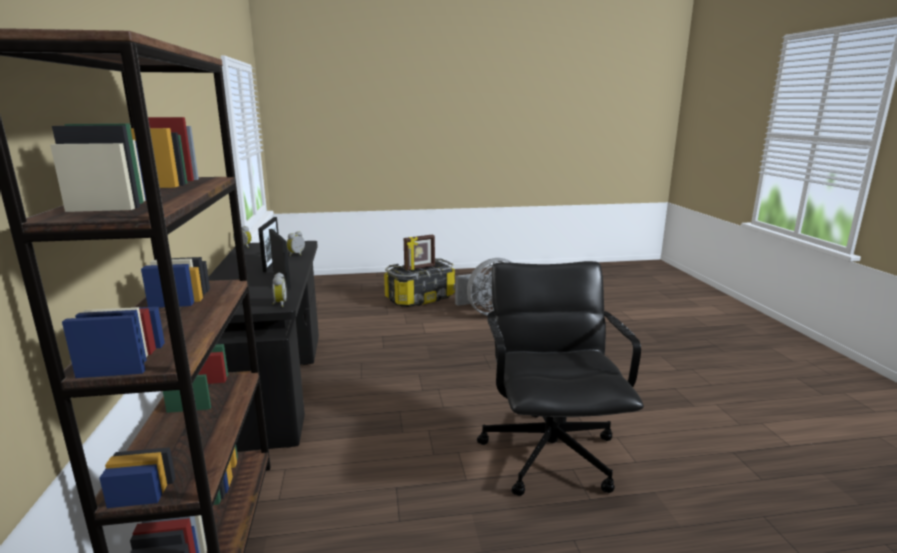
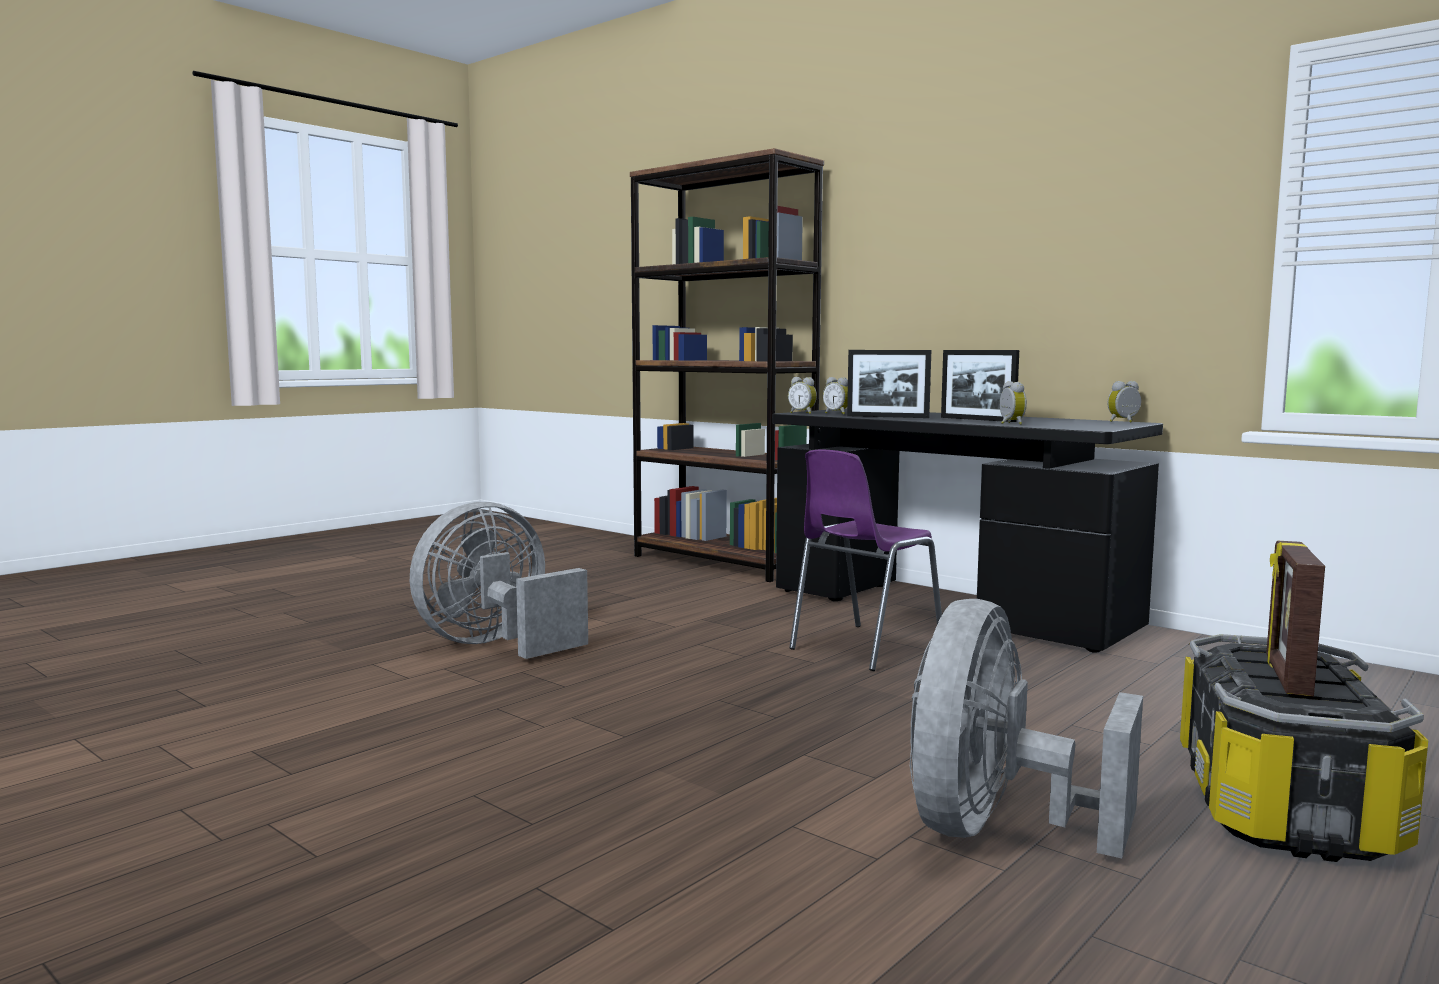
camera: 140 degrees right, 10 degrees down
(267, 296) = (837, 413): none -> alarm clock
(382, 374) = (862, 648): none -> purple chair
(550, 453) = (496, 645): black office chair -> grey fan

